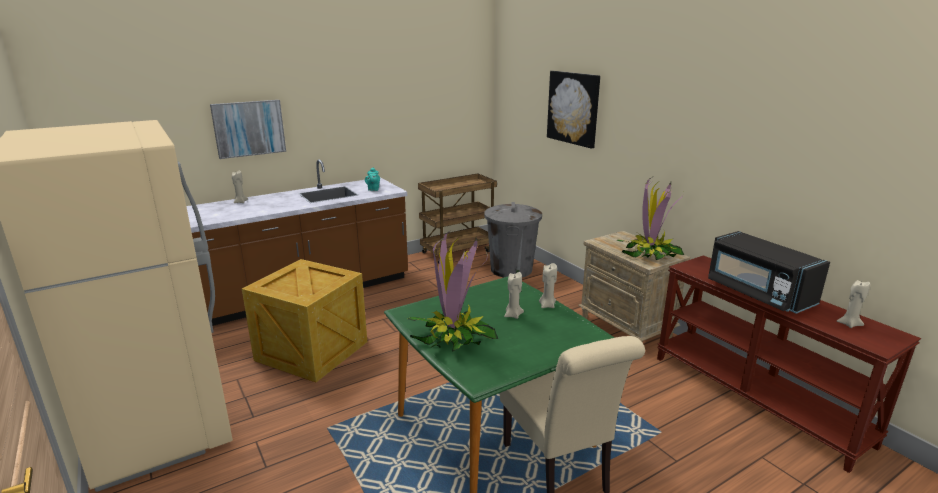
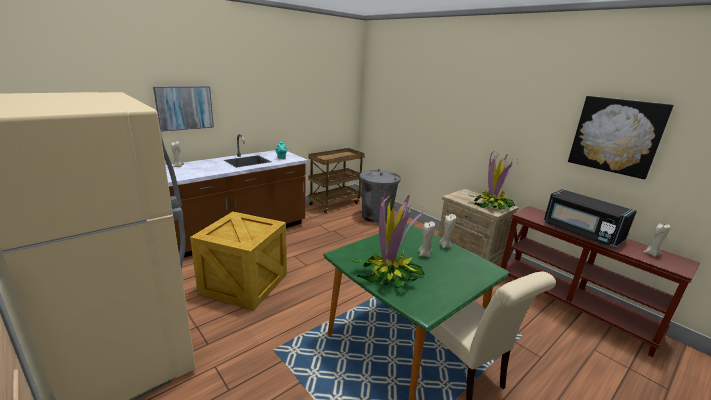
camera: 10 degrees left, 0 degrees up
(573, 108) = (427, 102): picture -> picture (616, 136)

